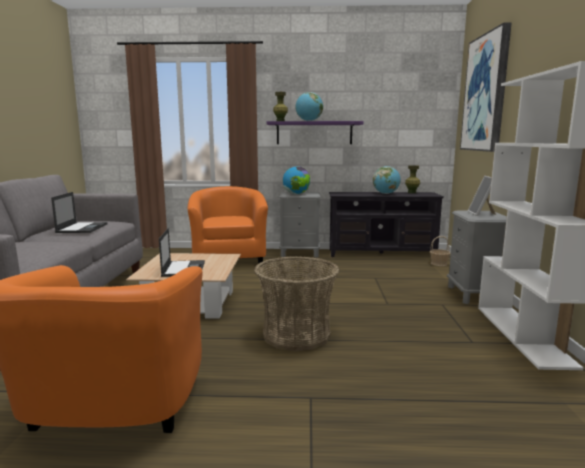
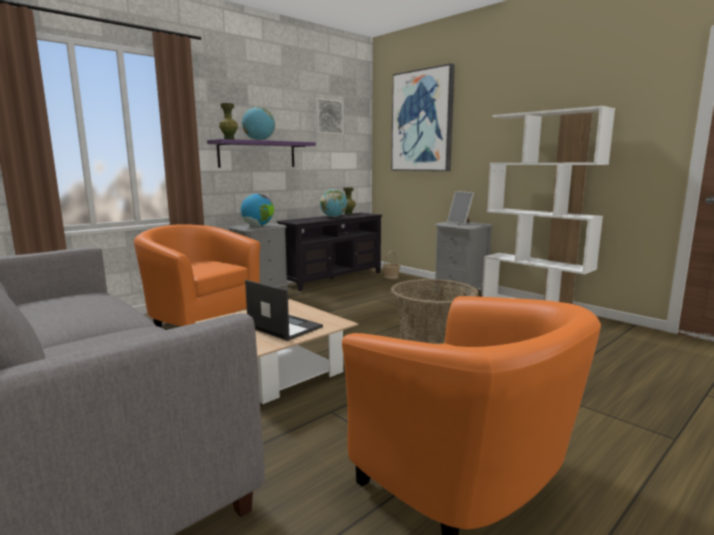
camera: 45 degrees left, 0 degrees up
(82, 228) = (82, 309): laptop -> none
(396, 95) = (328, 117): none -> picture

